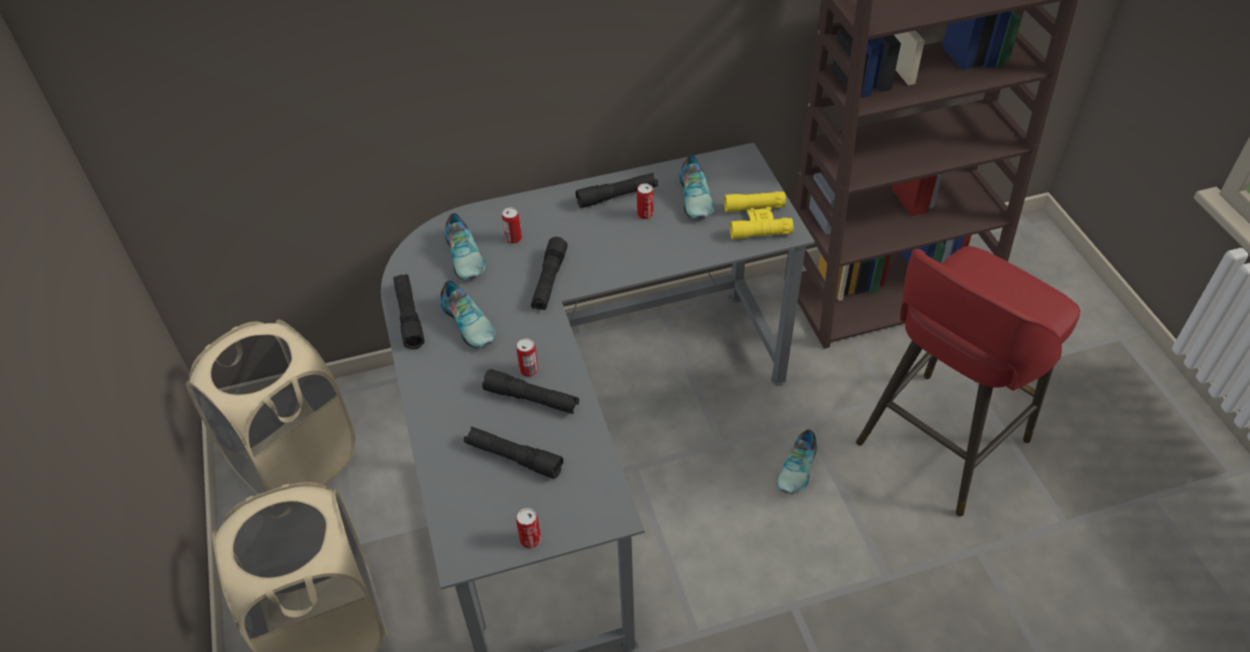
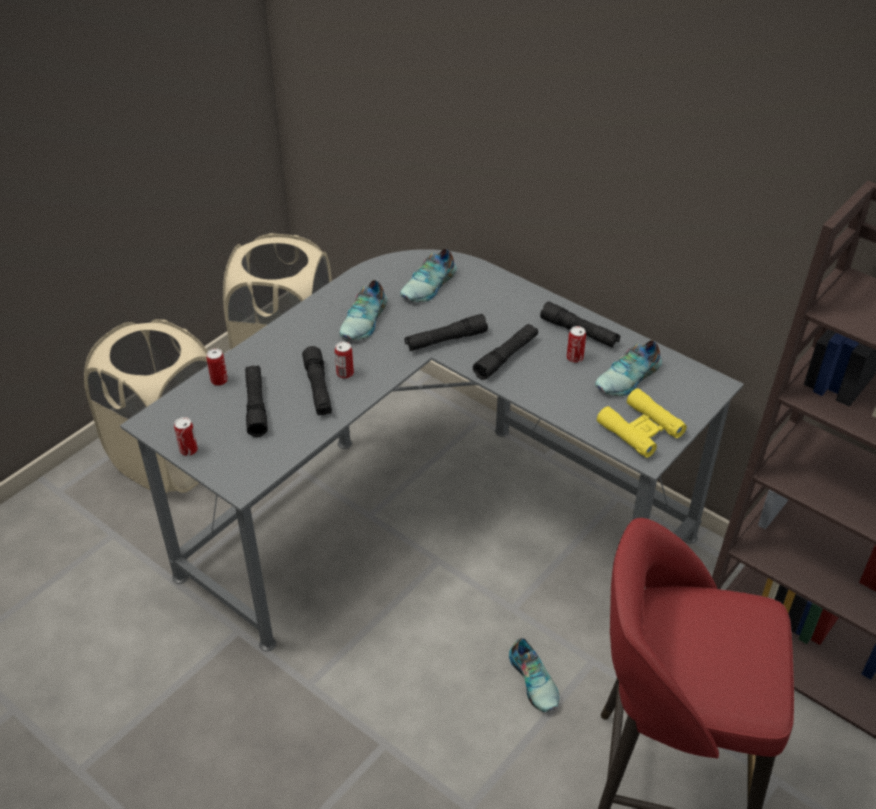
camera: 55 degrees right, 5 degrees down
(409, 316) = (344, 289): black flashlight -> black flashlight (506, 357)
(513, 238) = (472, 300): can -> can (219, 380)
(798, 468) = (535, 680): shoe -> shoe turned 105 degrees counterclockwise

